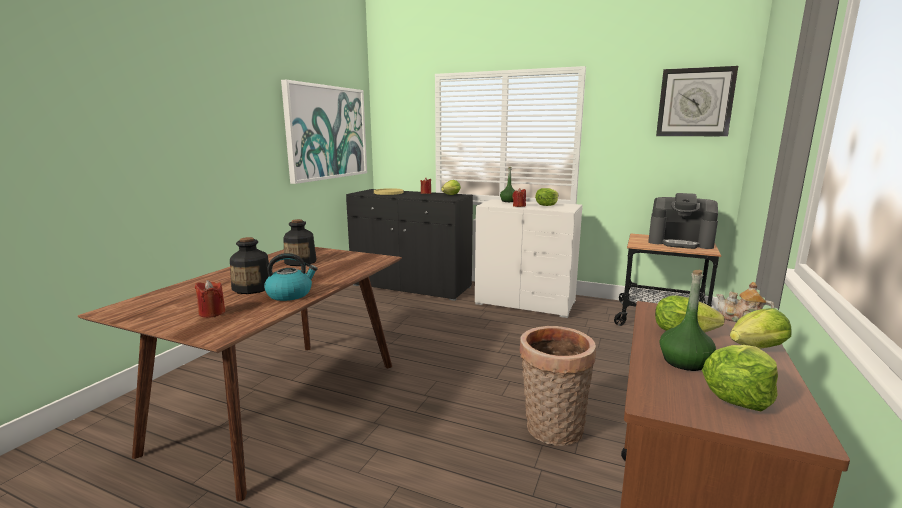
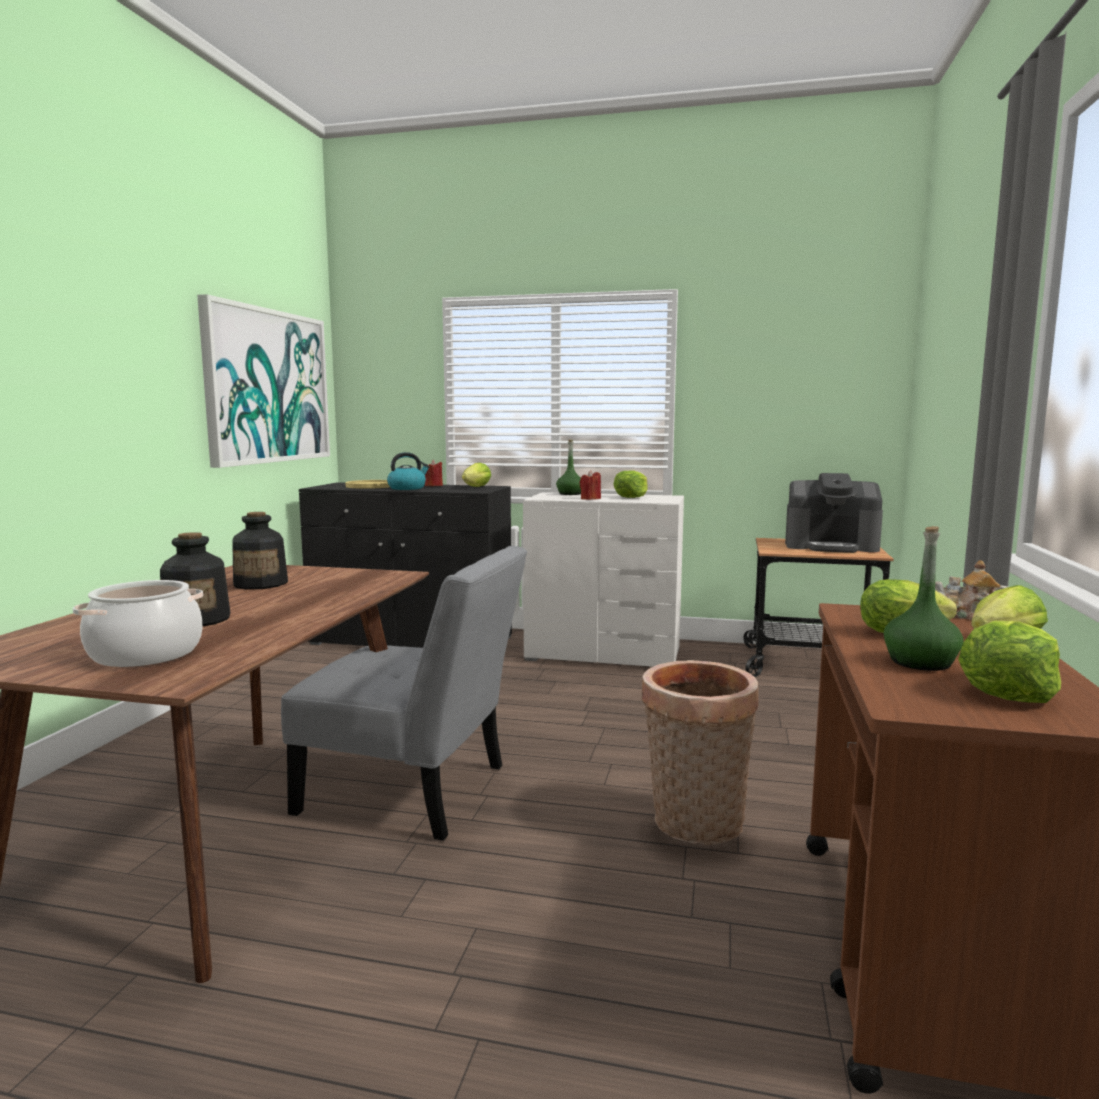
camera: 10 degrees left, 5 degrees down
(212, 313) = (145, 654): red candle -> cooking pot
(290, 294) = (270, 624): kettle -> kettle (407, 488)
(386, 390) = (414, 792): none -> grey chair
(695, 102) = (835, 343): wall clock -> none

